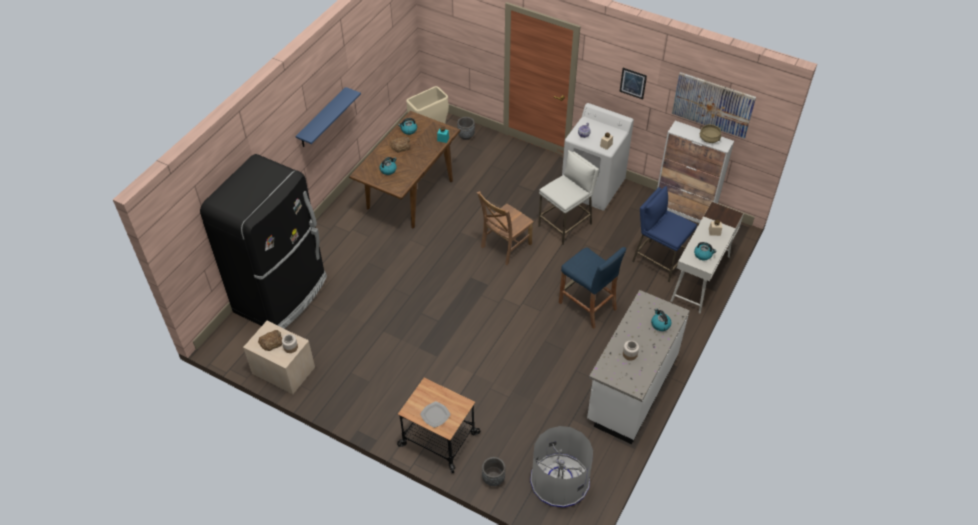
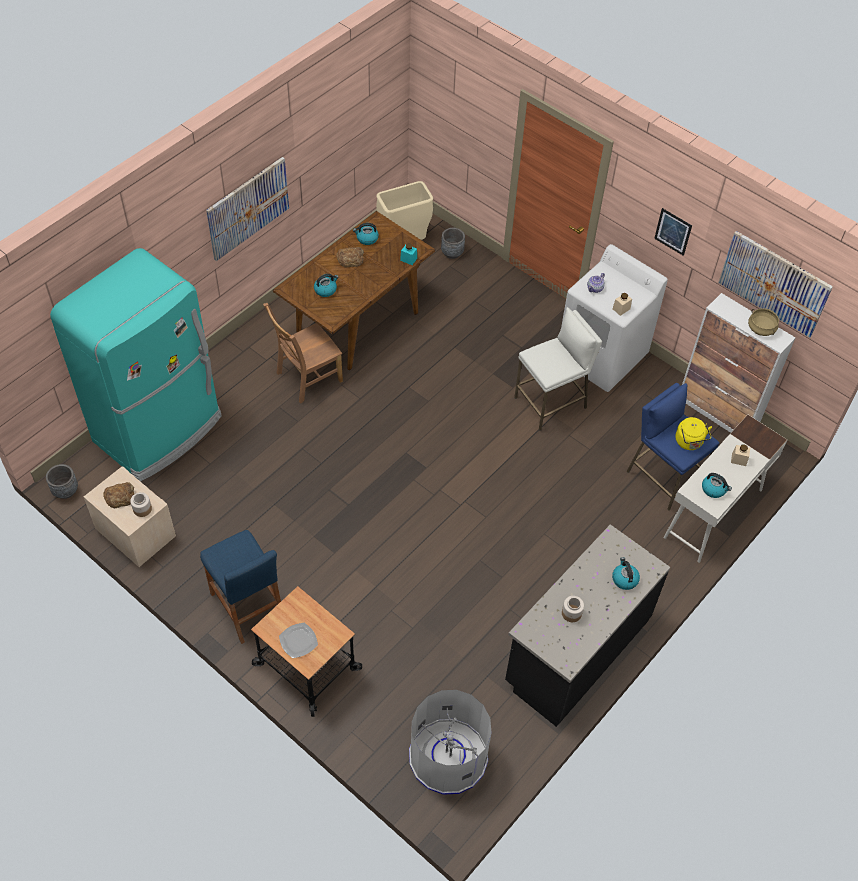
camera: 10 degrees right, 5 degrees up
(282, 294) = (159, 429): black fridge -> turquoise fridge
(322, 118) = (248, 208): blue shelf -> picture
(493, 478) = (363, 735): grey planter -> grey planter (65, 491)
(504, 246) = (462, 418): brown chair -> brown chair (307, 378)
(587, 306) = (549, 522): blue stool -> blue stool (247, 606)
(631, 389) = (576, 651): white counter -> black counter
(676, 227) = (689, 442): none -> yellow kettle

